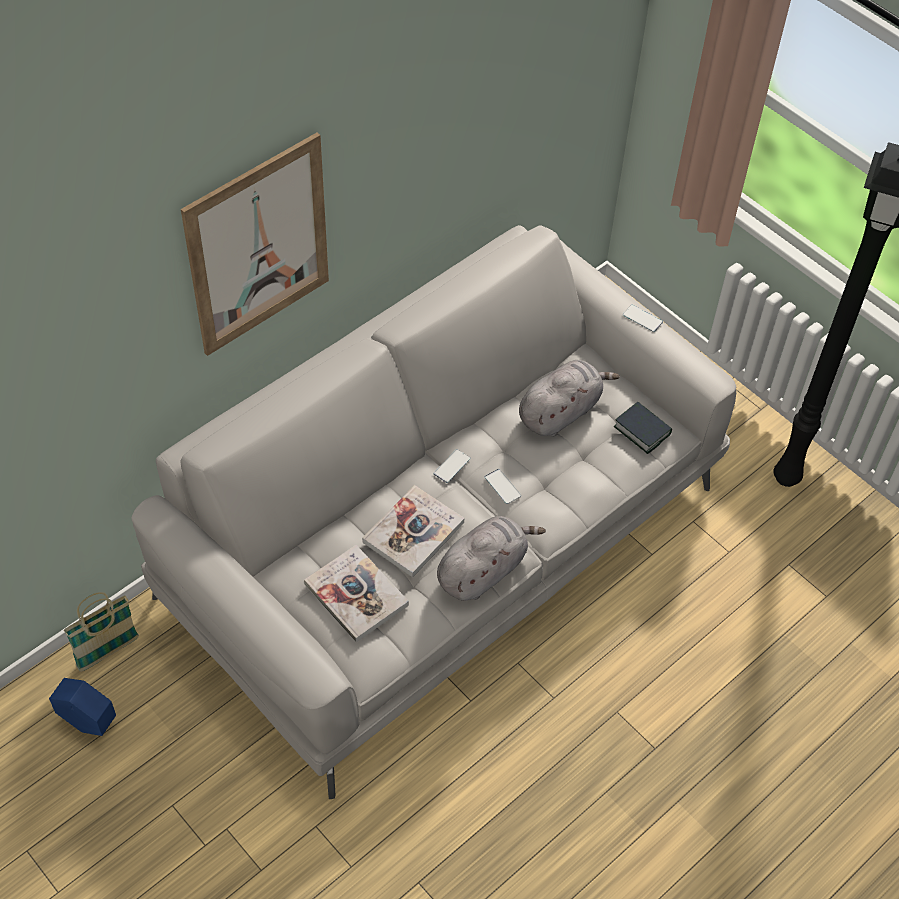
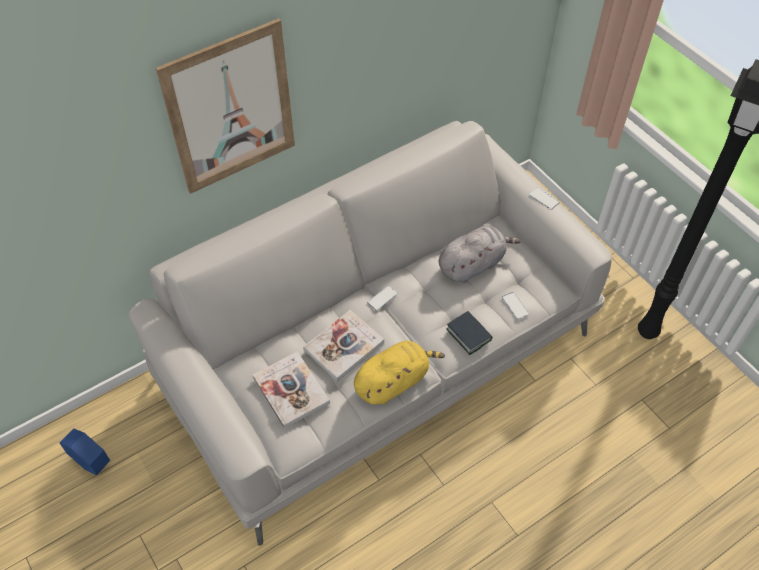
camera: 10 degrees right, 0 degrees up
(108, 652) = (117, 411): basket -> none
(483, 570) = (393, 381): grey plush toy -> yellow plush toy
(502, 486) = (418, 317): phone -> phone (515, 305)
(642, 430) = (534, 285): book -> book (468, 334)

